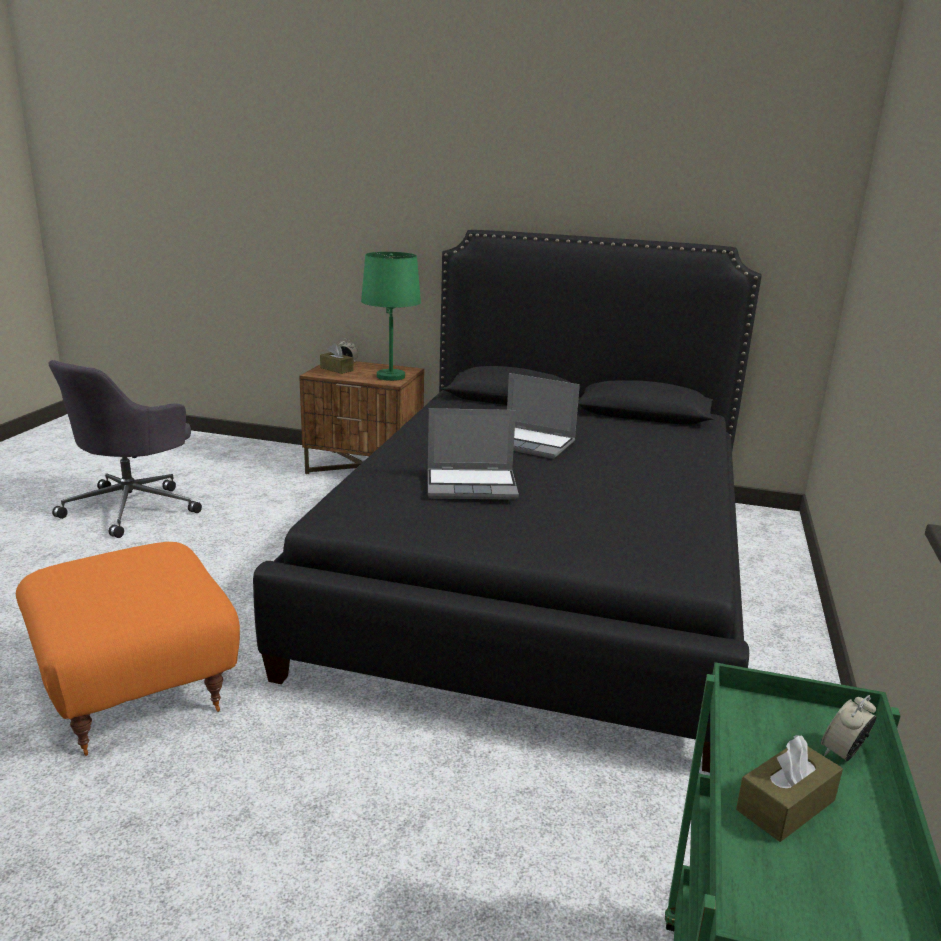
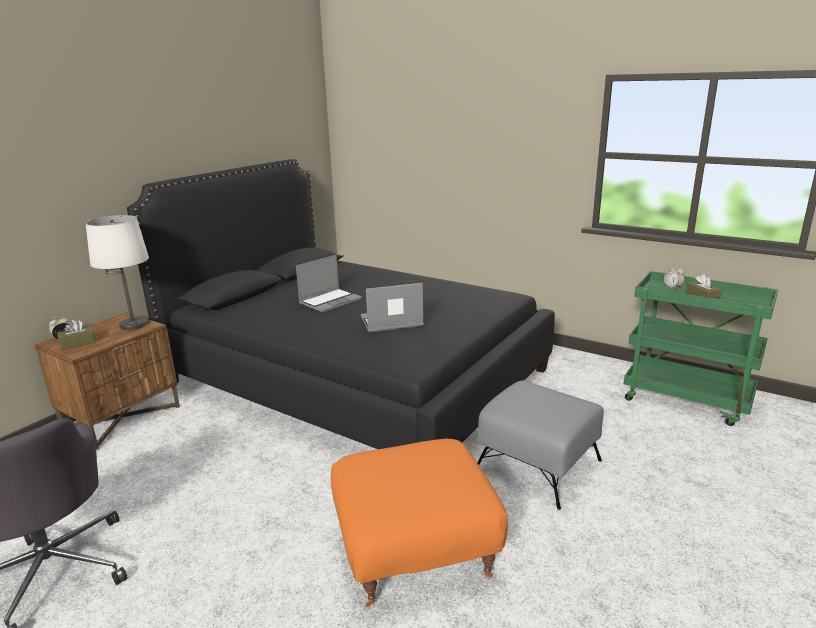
camera: 70 degrees left, 0 degrees up
(349, 785) = (538, 466): none -> grey ottoman
(391, 376) = (134, 325): green table lamp -> white table lamp
(472, 485) = (390, 322): laptop -> laptop turned 120 degrees counterclockwise

